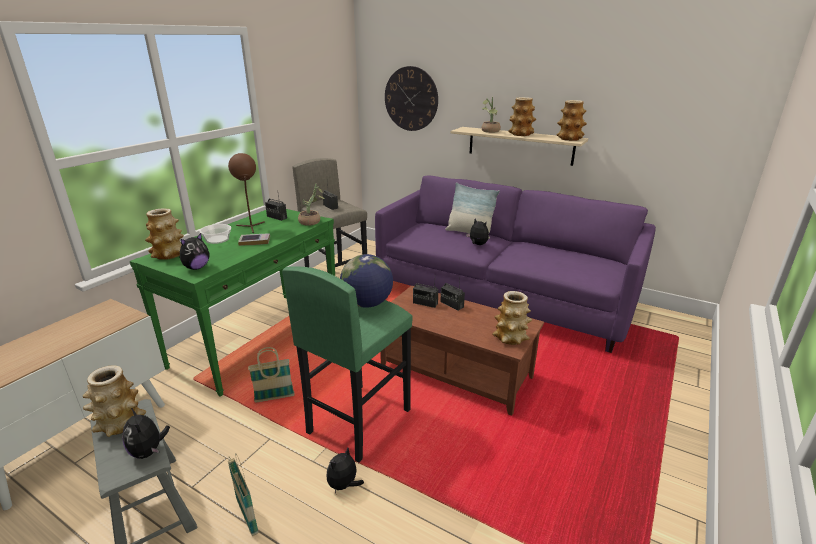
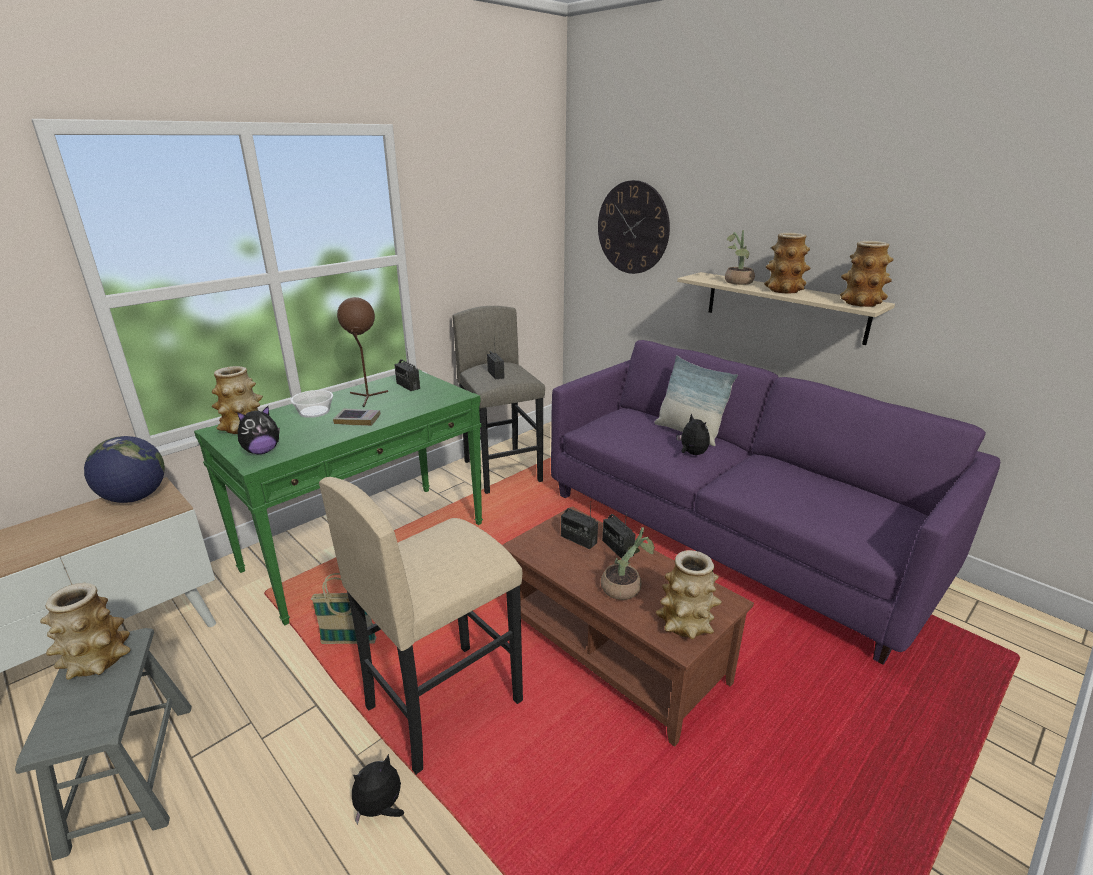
camera: 15 degrees right, 0 degrees up
(149, 451) = (104, 713): plush toy -> none
(247, 516) = (235, 825): basket -> none
(312, 222) = (449, 398): potted plant -> potted plant (626, 589)
(358, 421) = (443, 703): green stool -> beige stool
(367, 304) = (459, 540): globe -> globe (135, 497)

